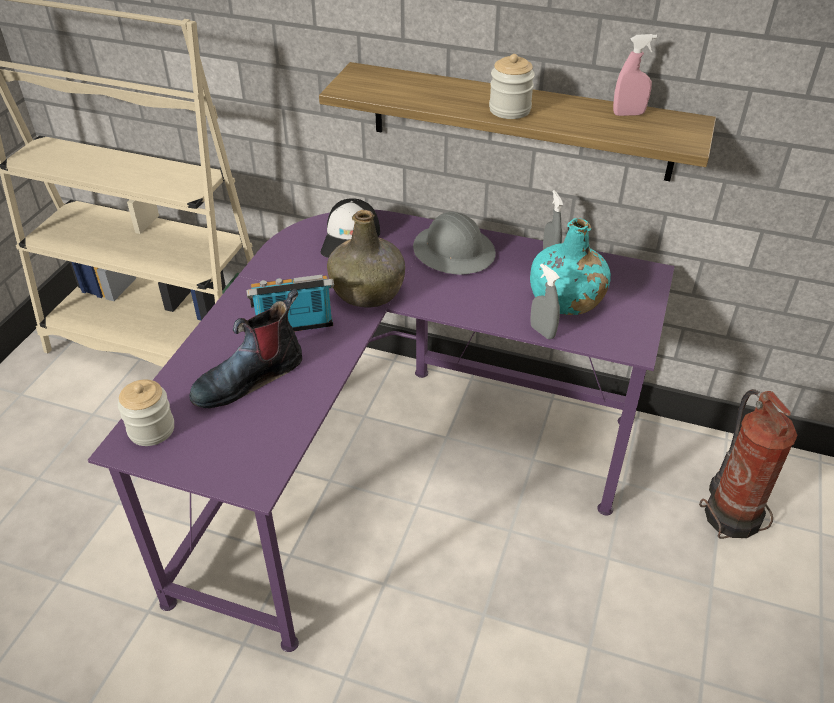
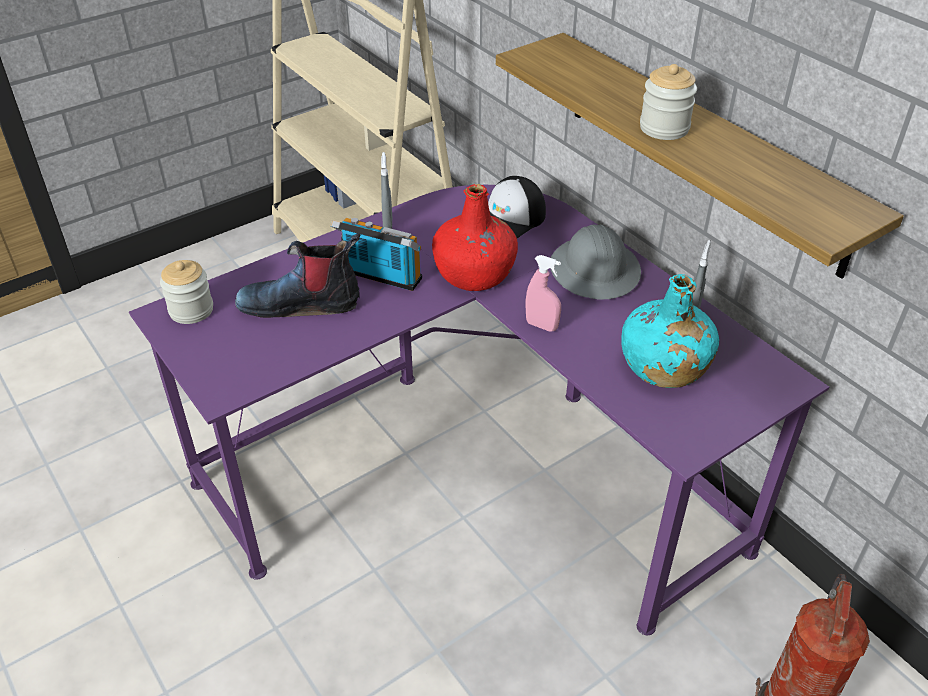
camera: 35 degrees right, 0 degrees up
(368, 291) = (475, 273): green bottle -> red bottle
(542, 332) = (603, 386): grey spray bottle -> grey spray bottle (387, 224)
(628, 114) = (794, 176): pink spray bottle -> pink spray bottle (541, 326)

